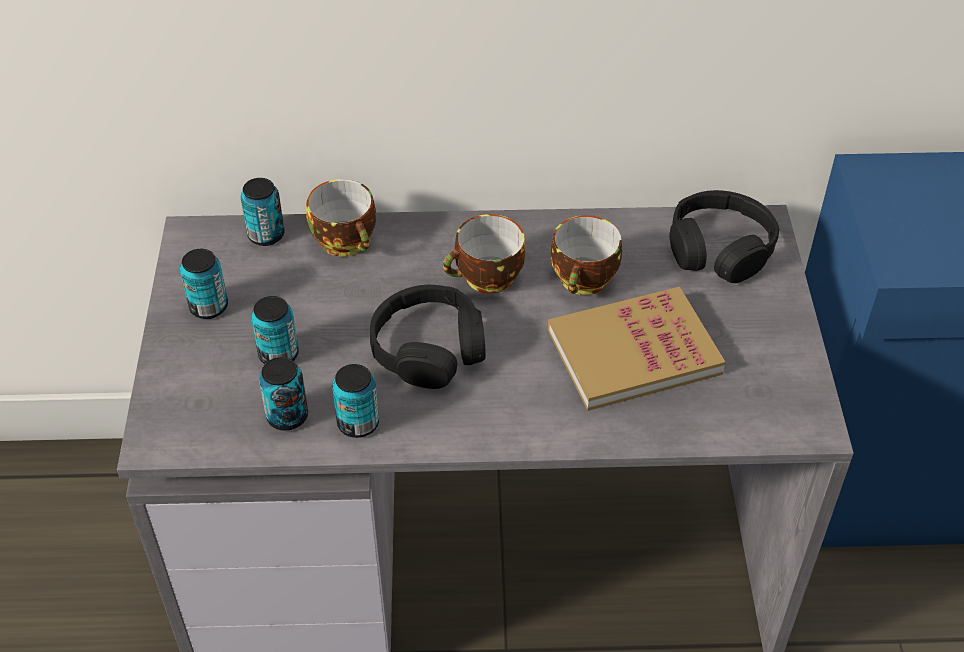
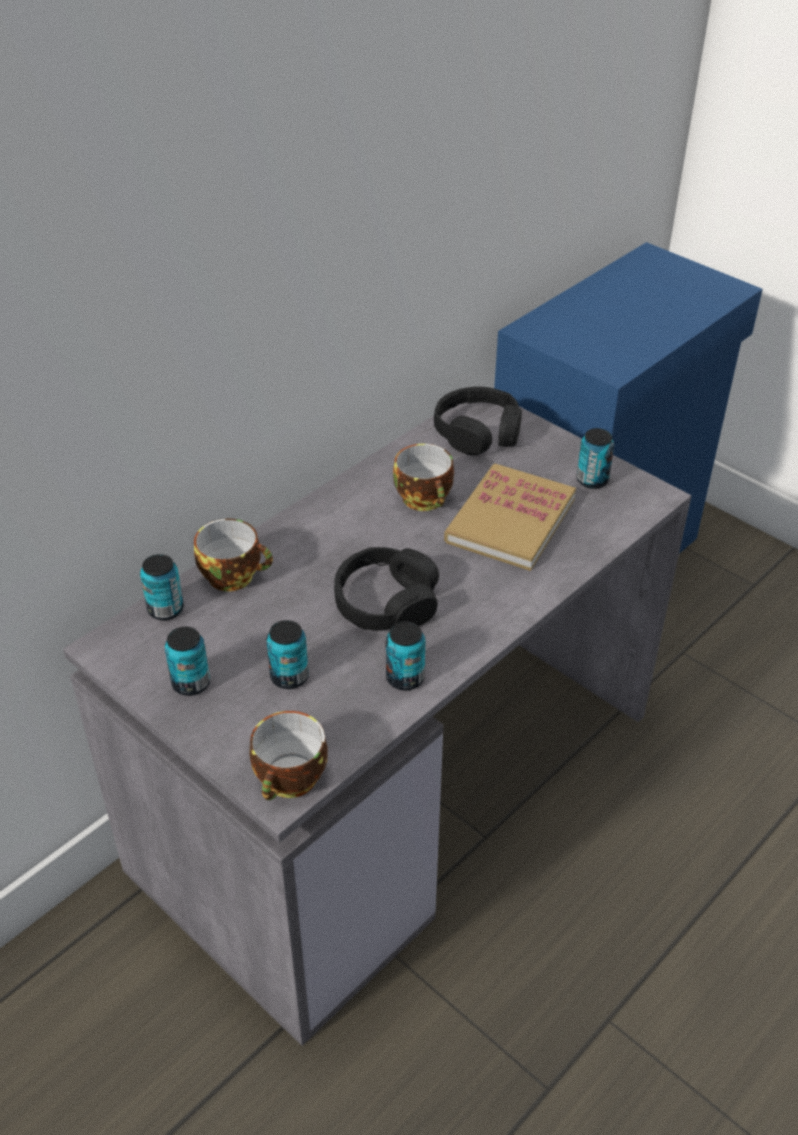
camera: 45 degrees left, 5 degrees down
(287, 416) = (352, 709): can -> can (592, 480)
(487, 279) = (363, 537): cup -> cup (291, 781)

